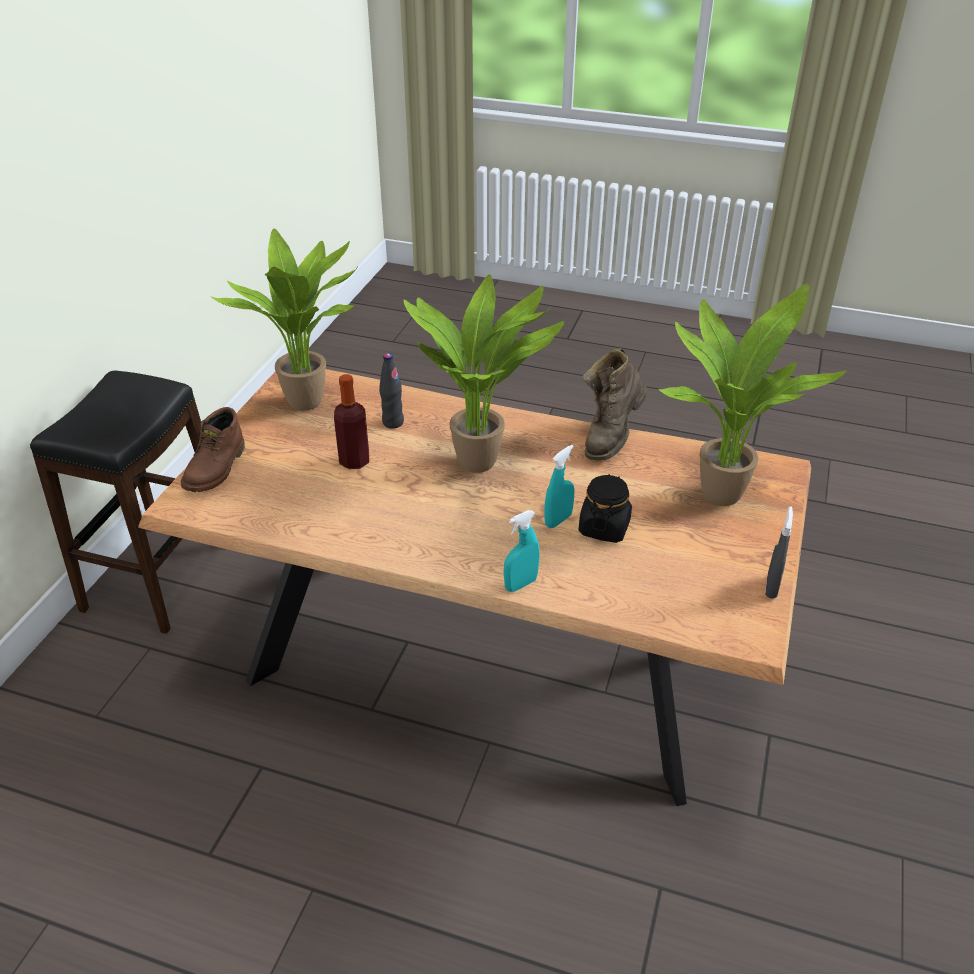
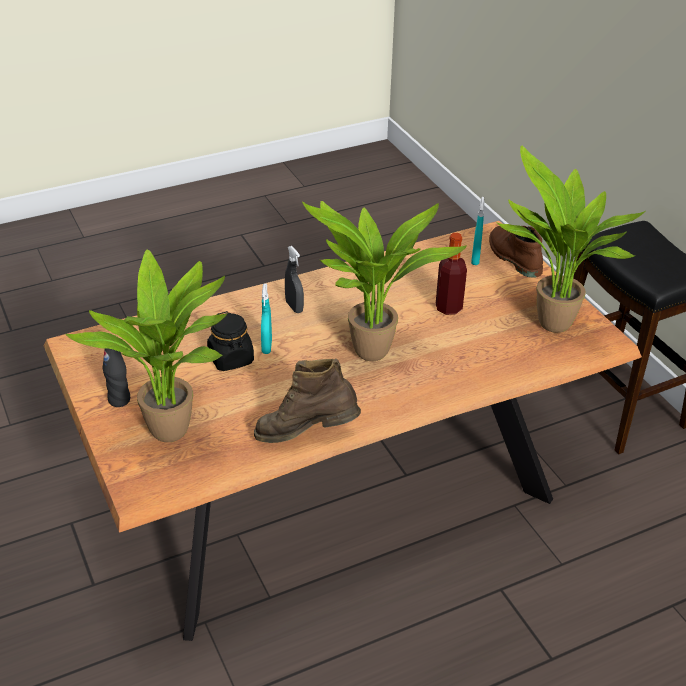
camera: 135 degrees right, 0 degrees up
(393, 422) = (474, 347): black bottle -> black bottle (119, 400)
(520, 584) = (243, 299): turquoise spray bottle -> turquoise spray bottle (475, 259)
(611, 436) = (307, 435): brown boot -> brown boot turned 75 degrees counterclockwise
(771, 587) = (82, 382): grey spray bottle -> grey spray bottle (294, 307)

